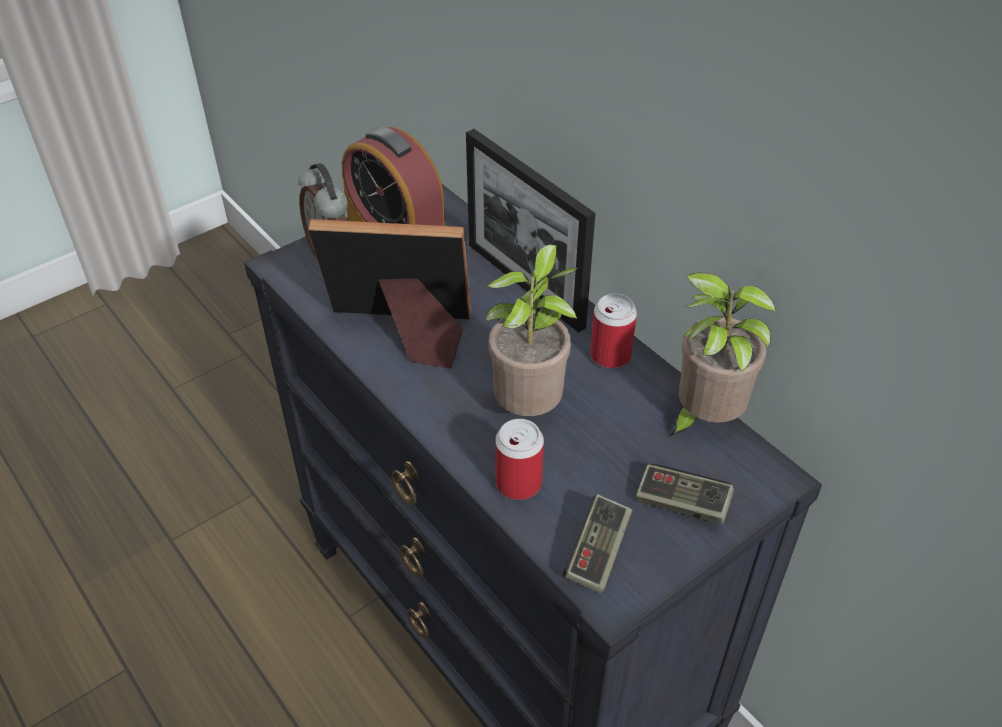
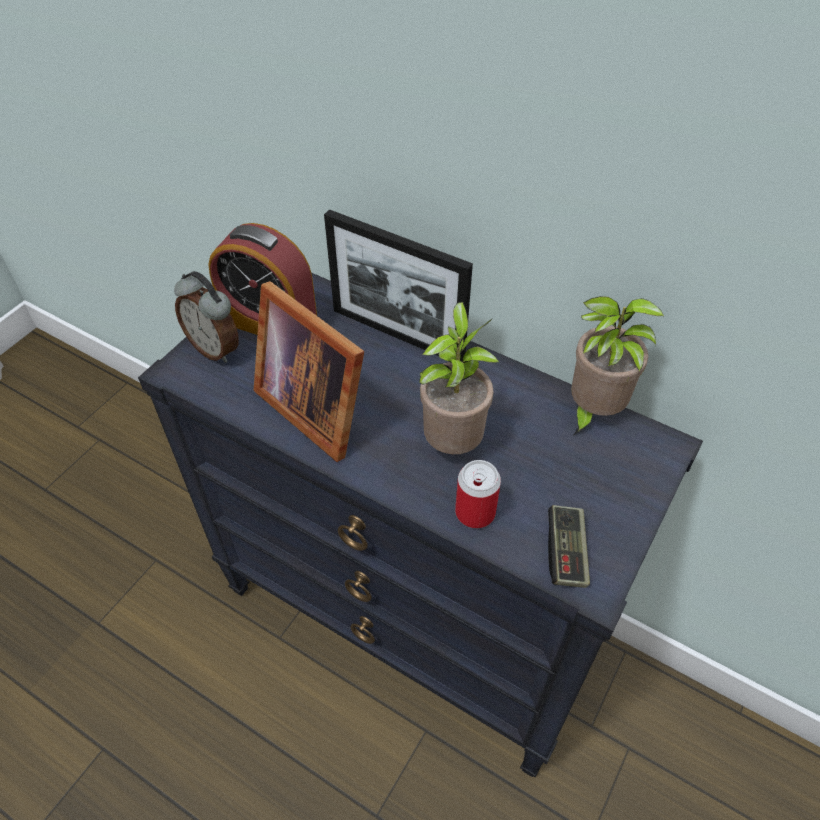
camera: 20 degrees left, 5 degrees up
(403, 333) = (315, 405): picture frame -> picture frame turned 120 degrees counterclockwise
(610, 355) = (495, 378): can -> none
(682, 503) = (610, 489): game controller -> none

